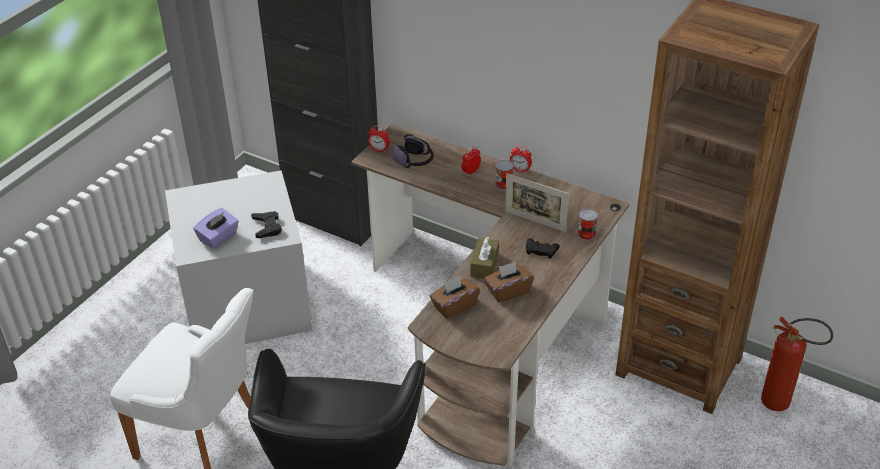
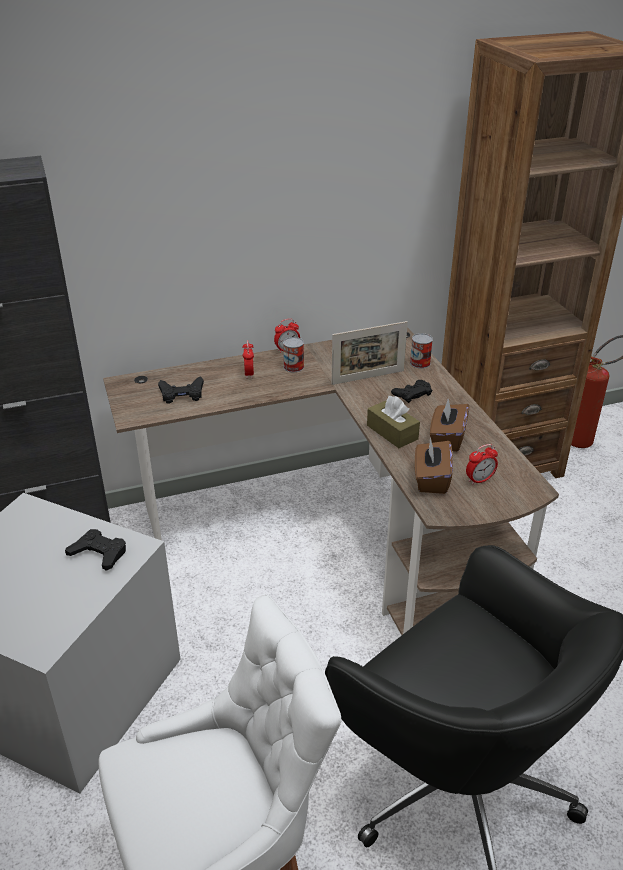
camera: 50 degrees left, 5 degrees down
(218, 238) = (54, 603): purple tissue box -> none
(379, 150) = (129, 404): alarm clock -> alarm clock (479, 480)
(414, 161) = (182, 394): headphones -> black game controller

